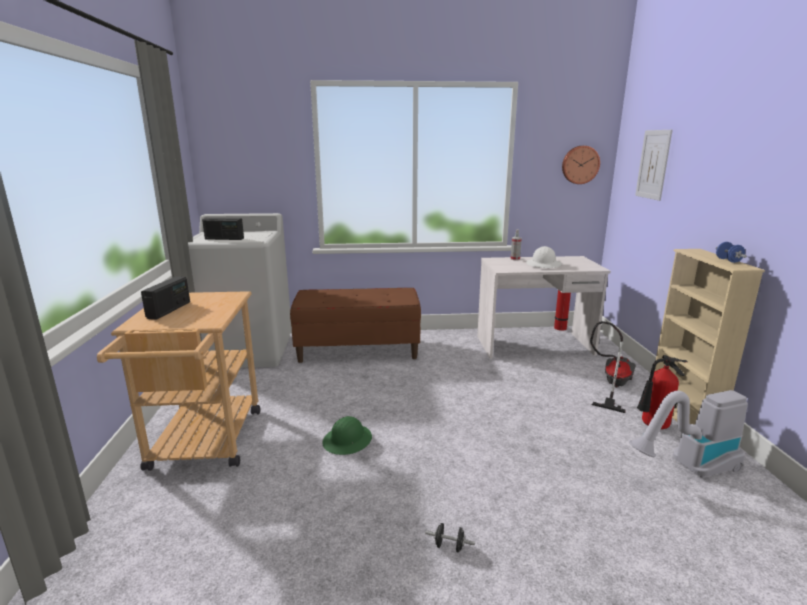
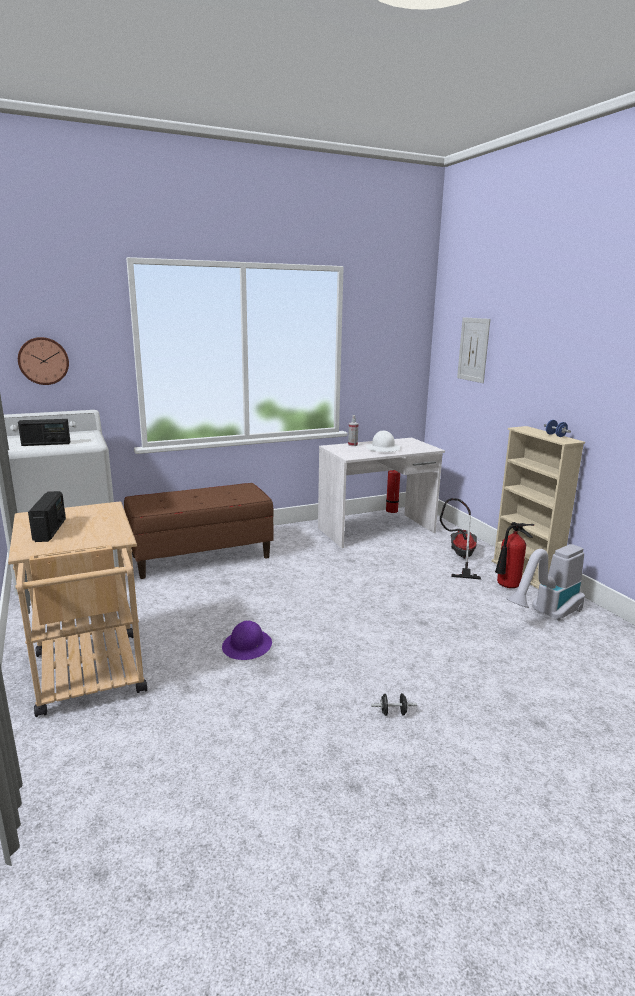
camera: 20 degrees left, 0 degrees up
(348, 441) = (247, 646): green hard hat -> purple hard hat
(580, 165) = (401, 348): wall clock -> wall clock (43, 361)

